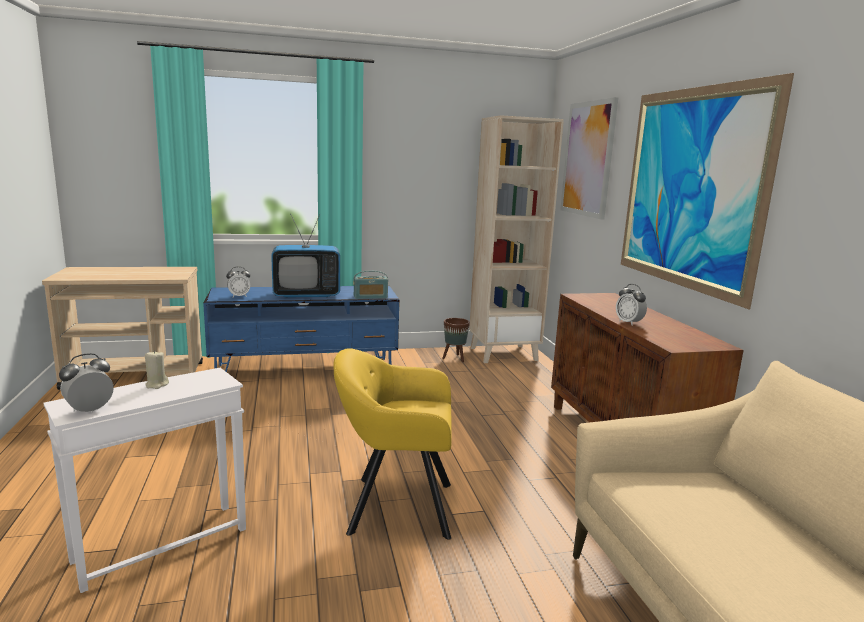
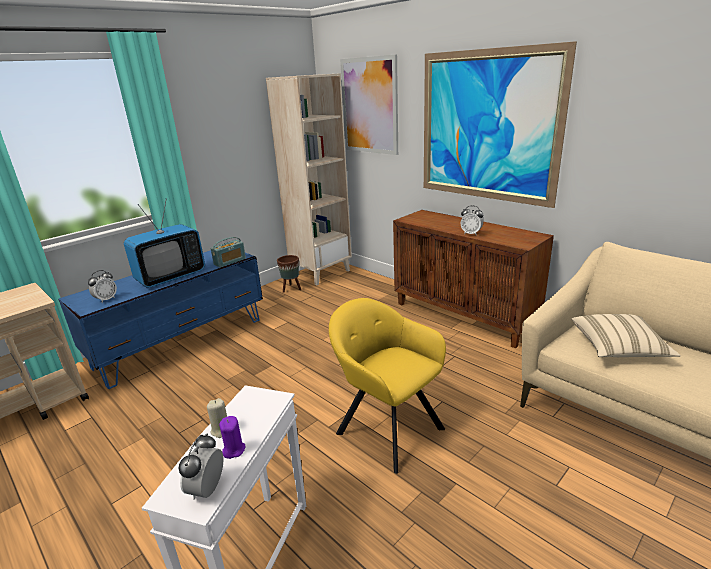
camera: 30 degrees left, 10 degrees up
(143, 398) = (233, 450): none -> purple candle
(395, 506) = (387, 427): yellow armchair -> yellow armchair turned 75 degrees clockwise
(703, 509) = (618, 349): none -> beige pillow

